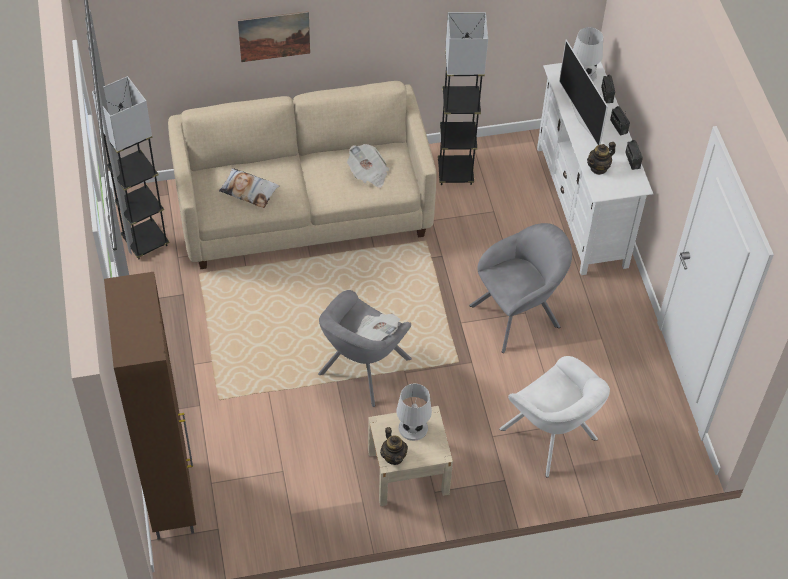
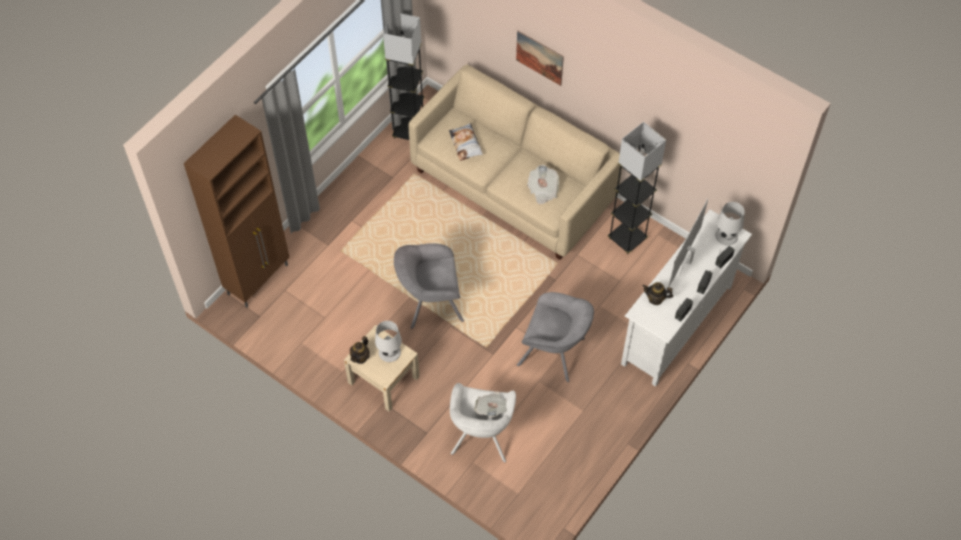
camera: 50 degrees right, 5 degrees up
(376, 333) = (436, 284): newspaper -> newspaper (491, 408)

